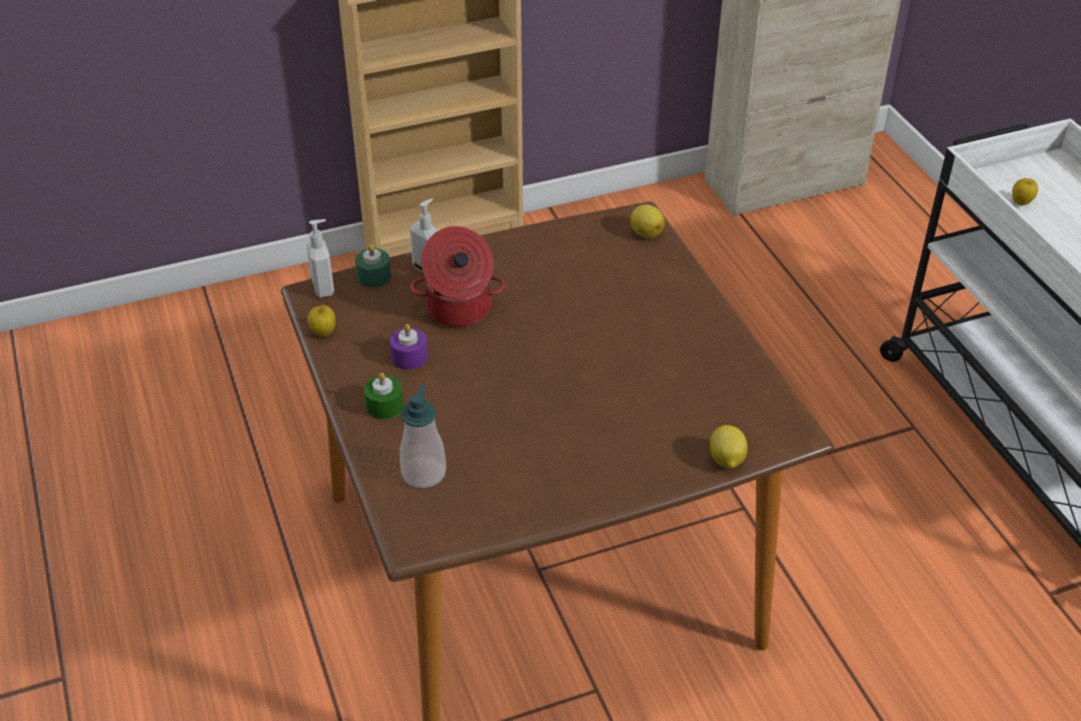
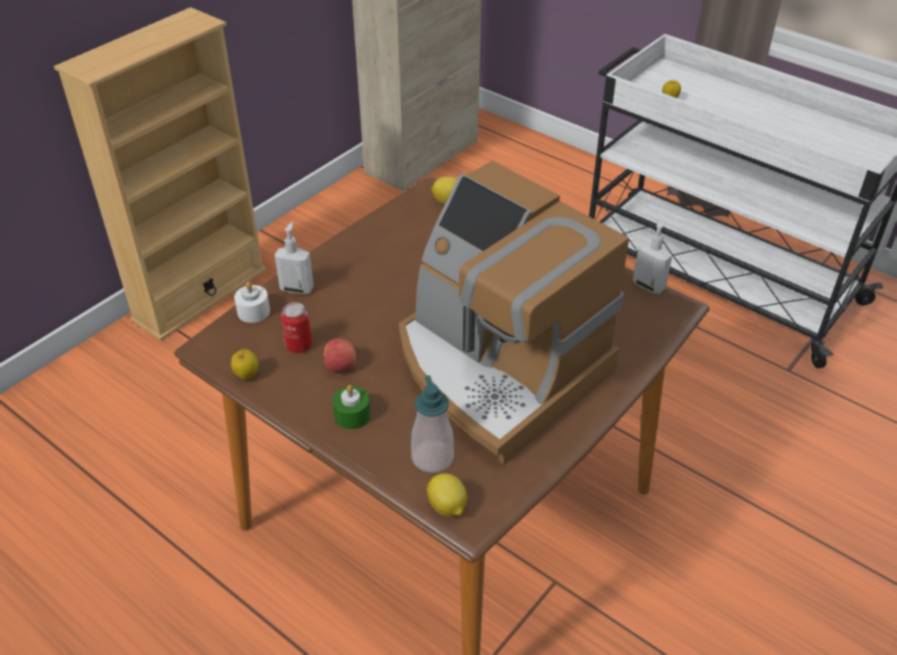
camera: 30 degrees left, 0 degrees up
(324, 288) = (216, 337): soap dispenser -> soap dispenser (649, 285)
(374, 276) = (253, 311): green candle -> white candle
(388, 323) = (299, 345): none -> can
(409, 357) = (340, 366): purple candle -> apple
(459, 310) = (349, 312): cooking pot -> none
(552, 418) = (497, 369): none -> coffee machine
(726, 460) = (650, 347): lemon -> lemon (447, 507)

